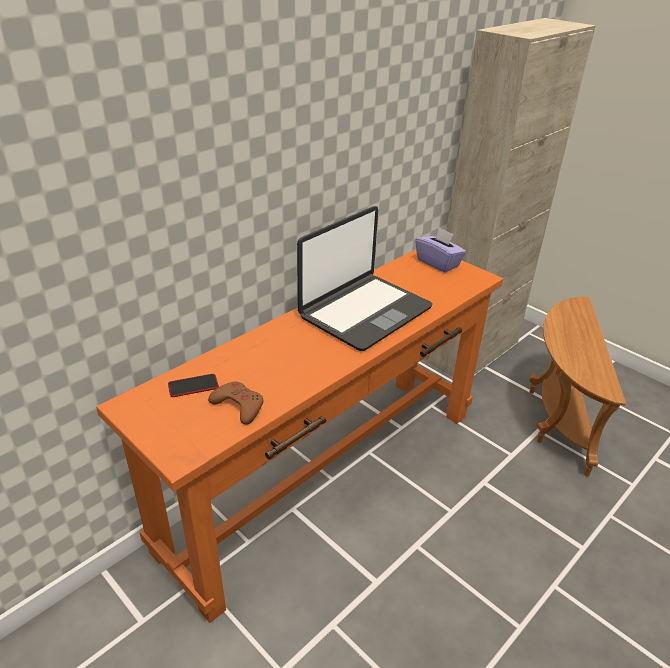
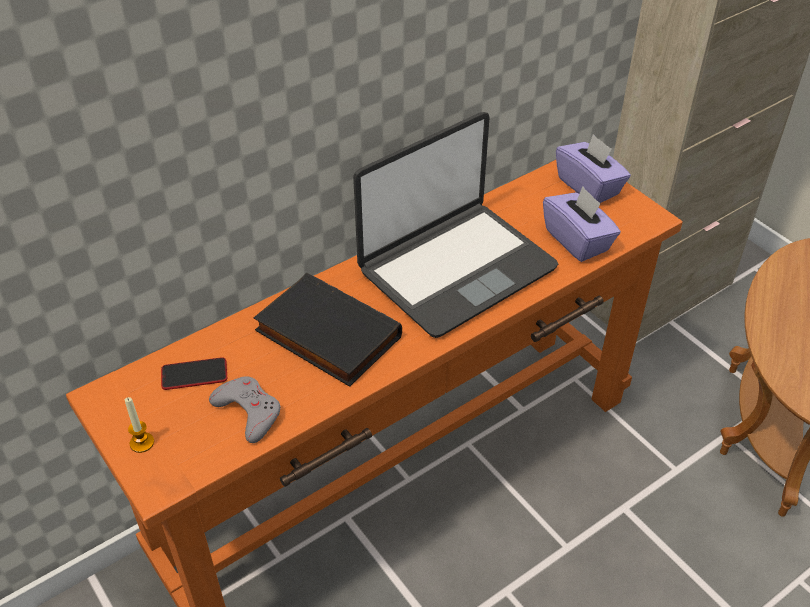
camera: 10 degrees right, 10 degrees up
(161, 432) = (142, 443): none -> candle
(238, 405) = (248, 411): brown game controller -> grey game controller
(284, 356) = (325, 335): none -> black book
(440, 292) = (577, 240): none -> purple tissue box

